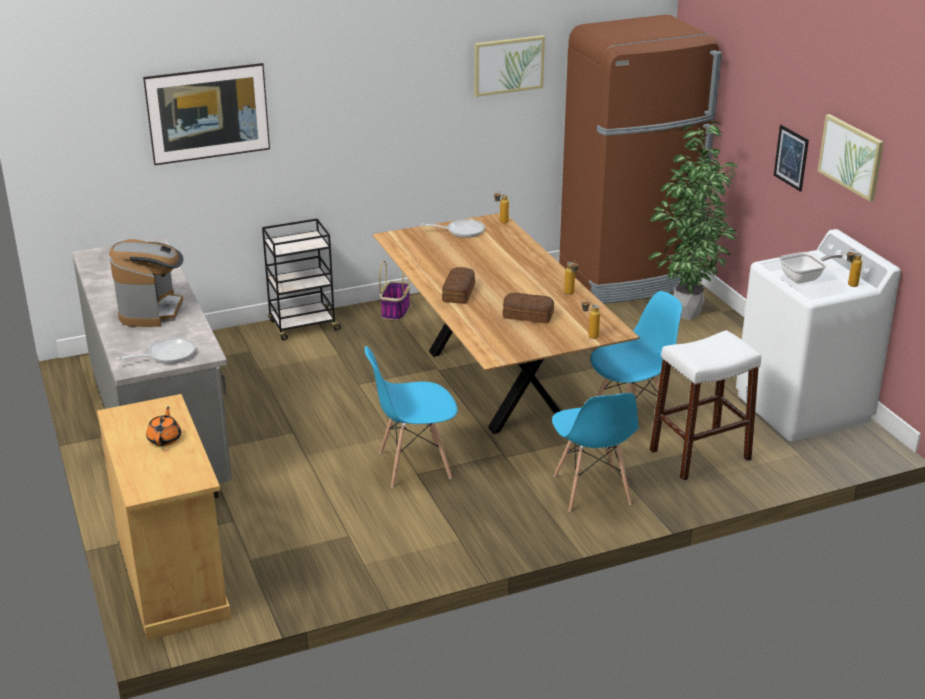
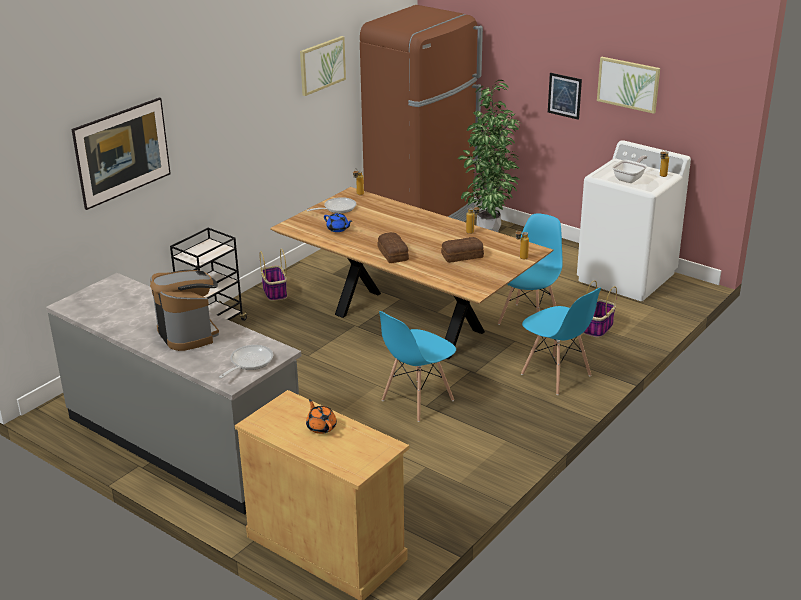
camera: 30 degrees left, 0 degrees up
(435, 252) = (338, 229): none -> blue teapot
(700, 455) = (598, 328): white stool -> basket

